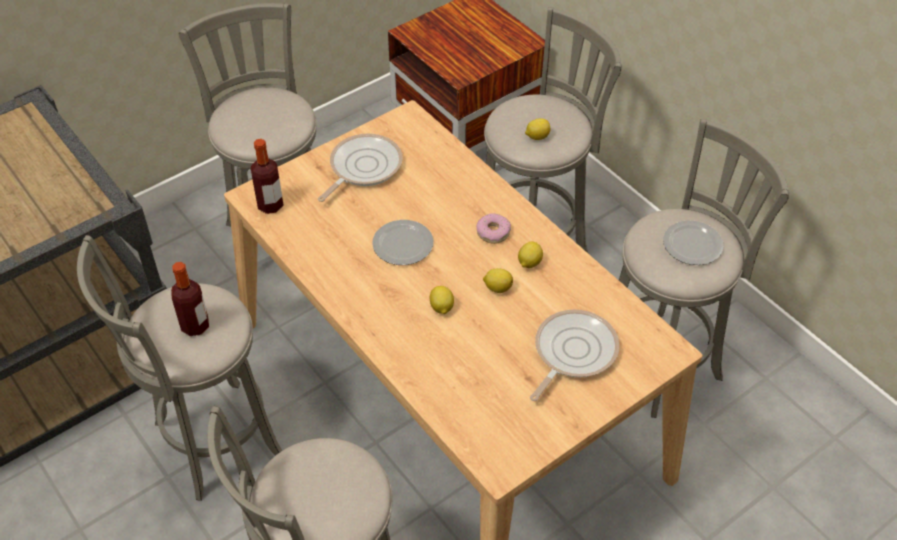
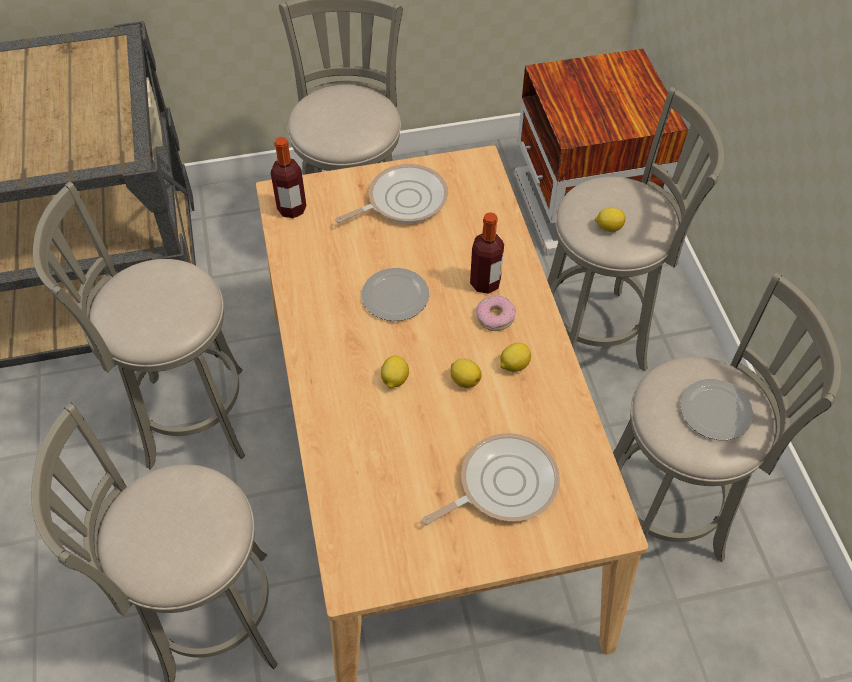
camera: 25 degrees right, 5 degrees up
(195, 326) = (160, 306): bottle -> bottle (485, 283)

